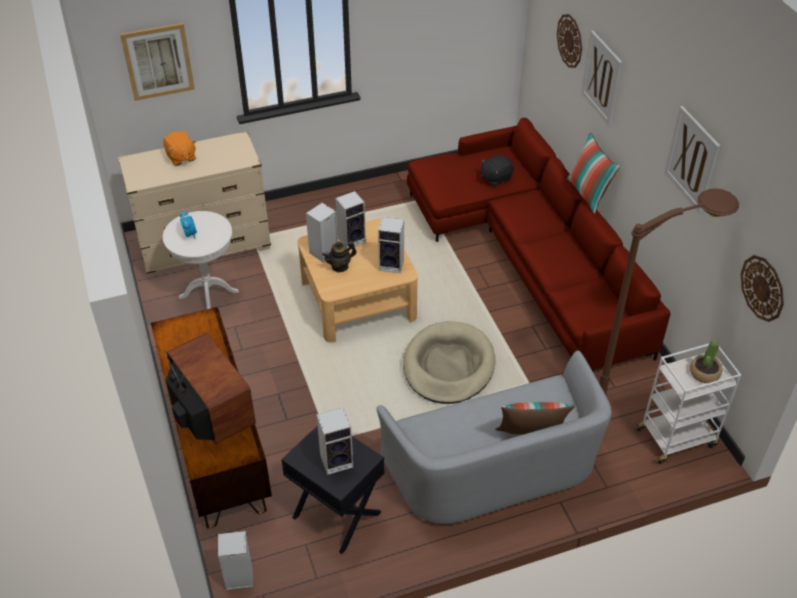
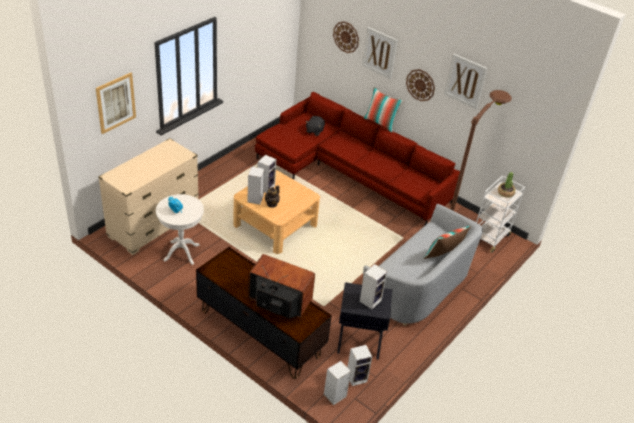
camera: 35 degrees left, 5 degrees down
(181, 157) = (142, 165): orange plush toy -> none
(392, 264) = (300, 193): speaker -> speaker (357, 377)
(448, 366) = (354, 243): beige dog bed -> none
(762, 288) = (530, 135): wall clock -> wall clock (420, 85)

